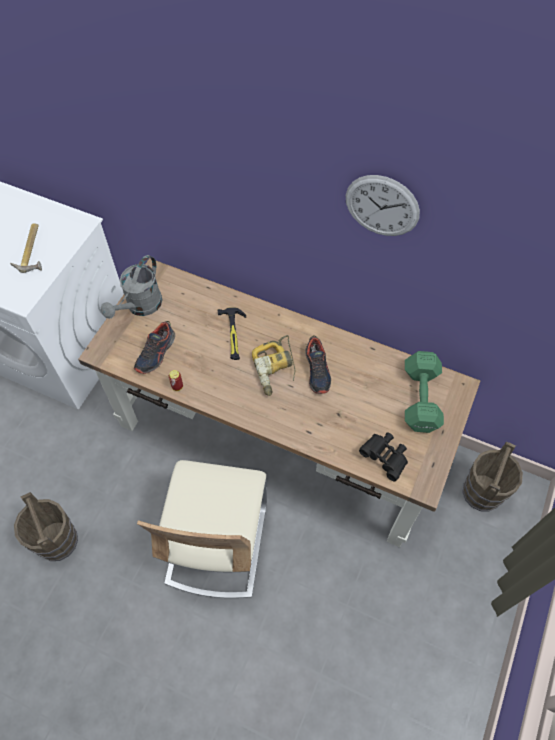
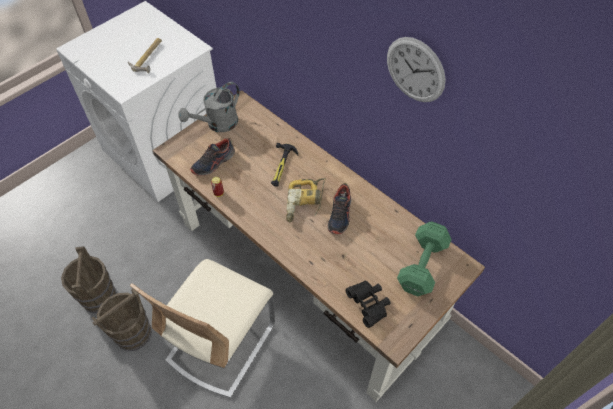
camera: 20 degrees right, 5 degrees down
(481, 493) = (471, 380): brown bucket -> brown bucket (133, 334)

